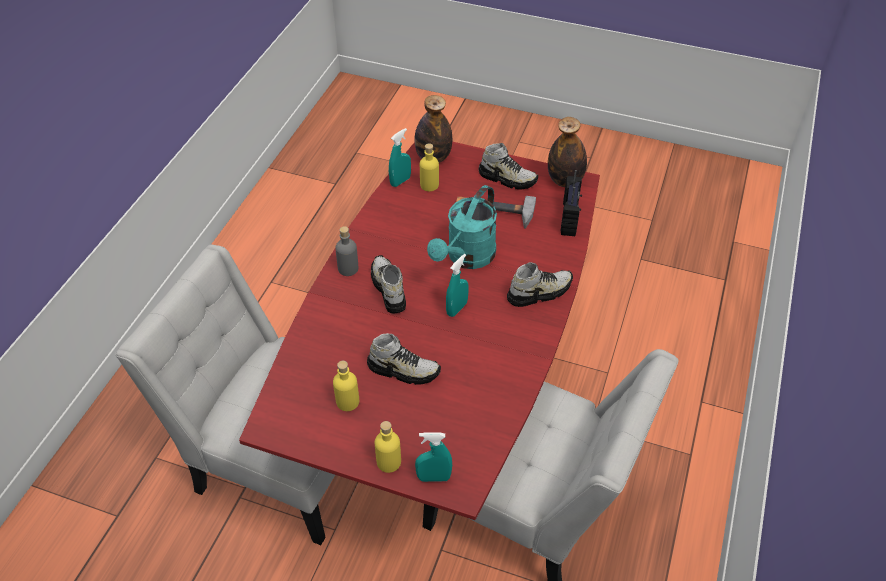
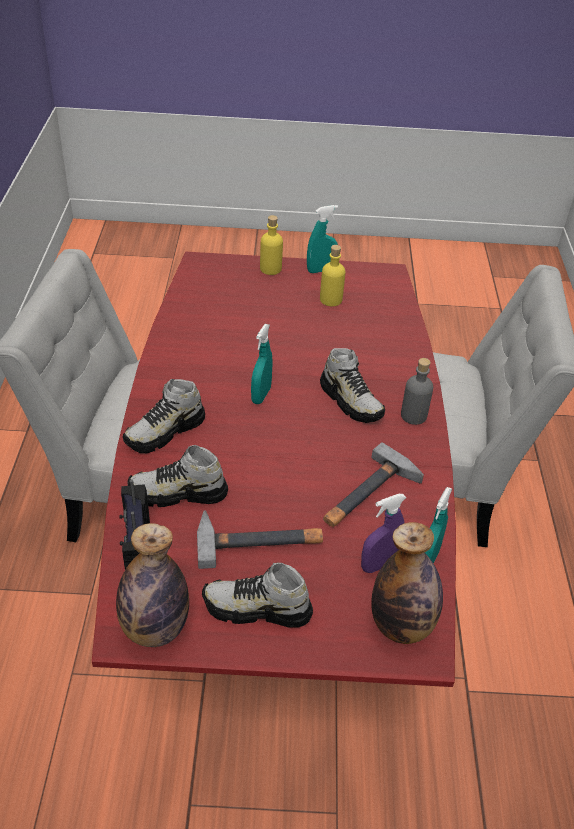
camera: 160 degrees right, 5 degrees down
(403, 370) = (291, 330): shoe -> shoe (178, 493)
(414, 222) = (368, 495): none -> hammer
(429, 185) = (379, 564): yellow bottle -> purple spray bottle
(433, 477) = (228, 265): turquoise spray bottle -> turquoise spray bottle (320, 270)
(467, 258) = (273, 458): turquoise watering can -> none

